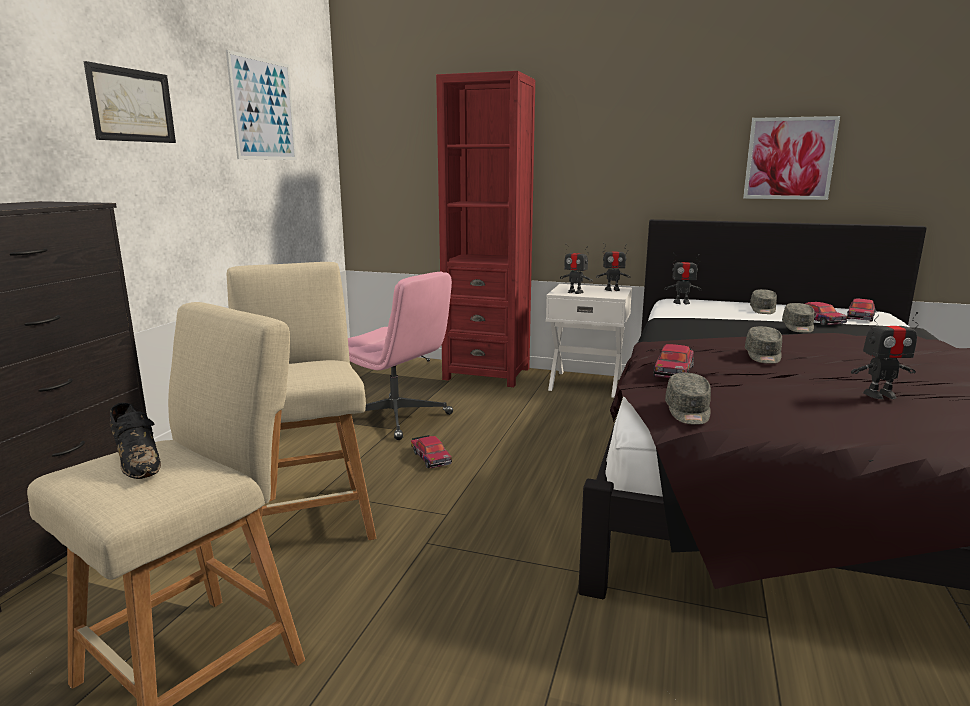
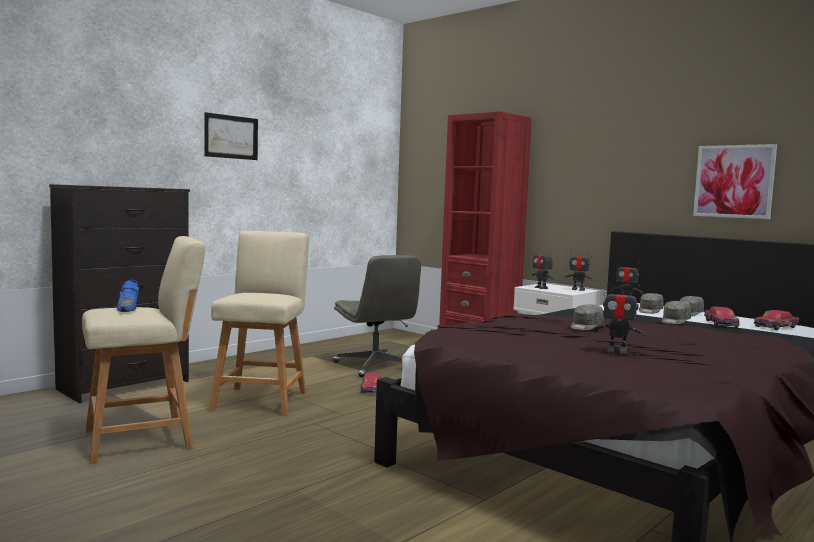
camera: 25 degrees right, 10 degrees down
(137, 462) = (129, 308): black shoe -> blue shoe
(263, 109) = (331, 140): picture -> none
(397, 418) = (375, 367): pink office chair -> grey office chair
(674, 370) = (494, 324): toy car -> none
(688, 412) = (452, 338): grey cap -> grey cap (650, 311)

